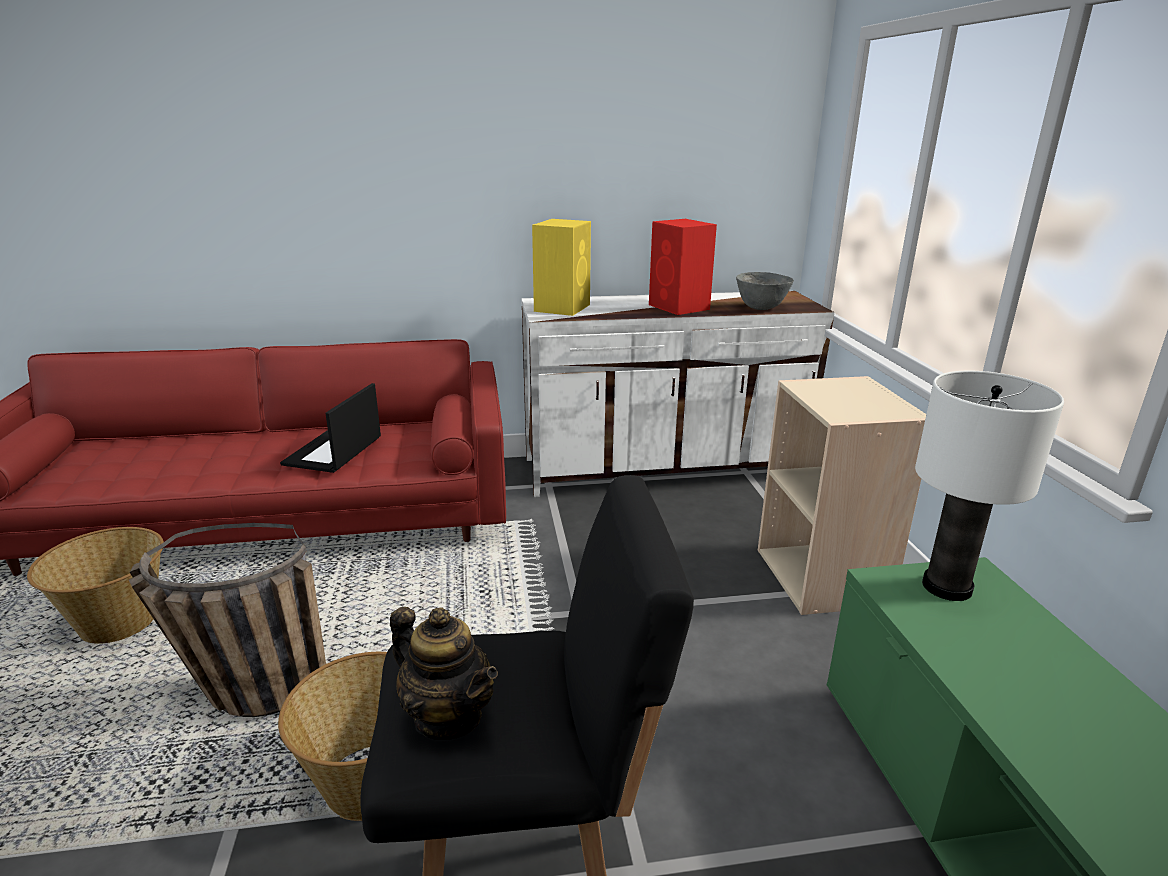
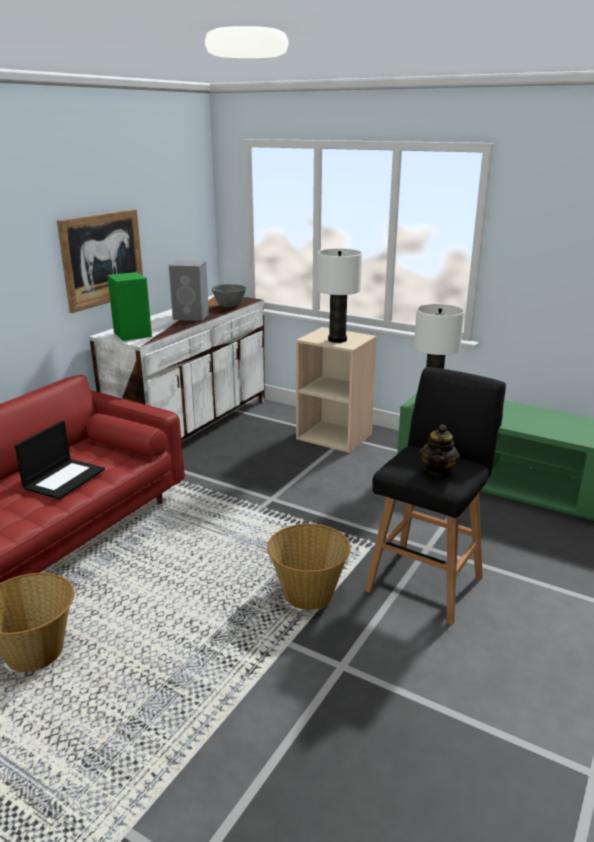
camera: 50 degrees left, 0 degrees up
(241, 694) = (188, 617): basket -> none
(333, 452) = (64, 478): laptop -> laptop turned 120 degrees counterclockwise
(447, 716) = (438, 473): teapot -> teapot turned 120 degrees clockwise
(563, 307) = (132, 334): yellow speaker -> green speaker
(564, 197) = (103, 259): none -> picture
(680, 307) = (192, 316): red speaker -> grey speaker
(842, 401) = (337, 339): none -> white table lamp

